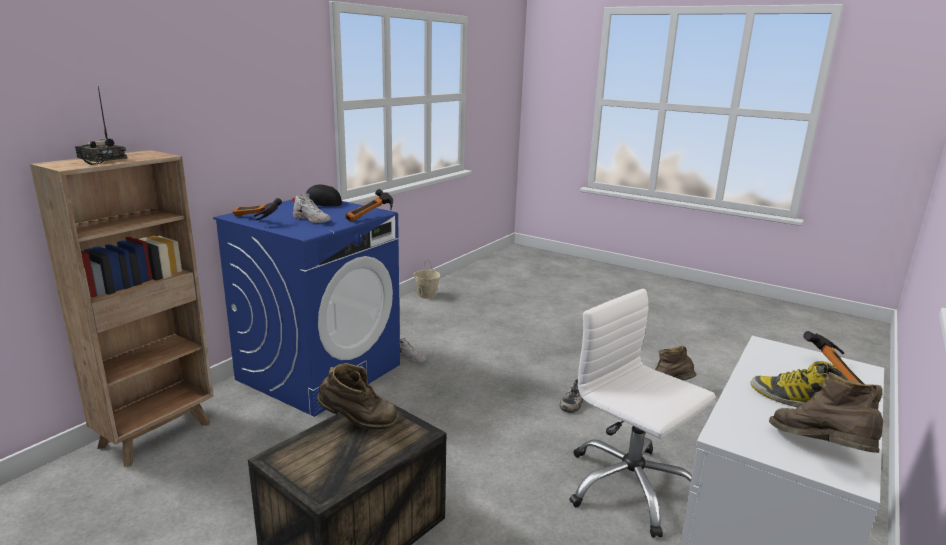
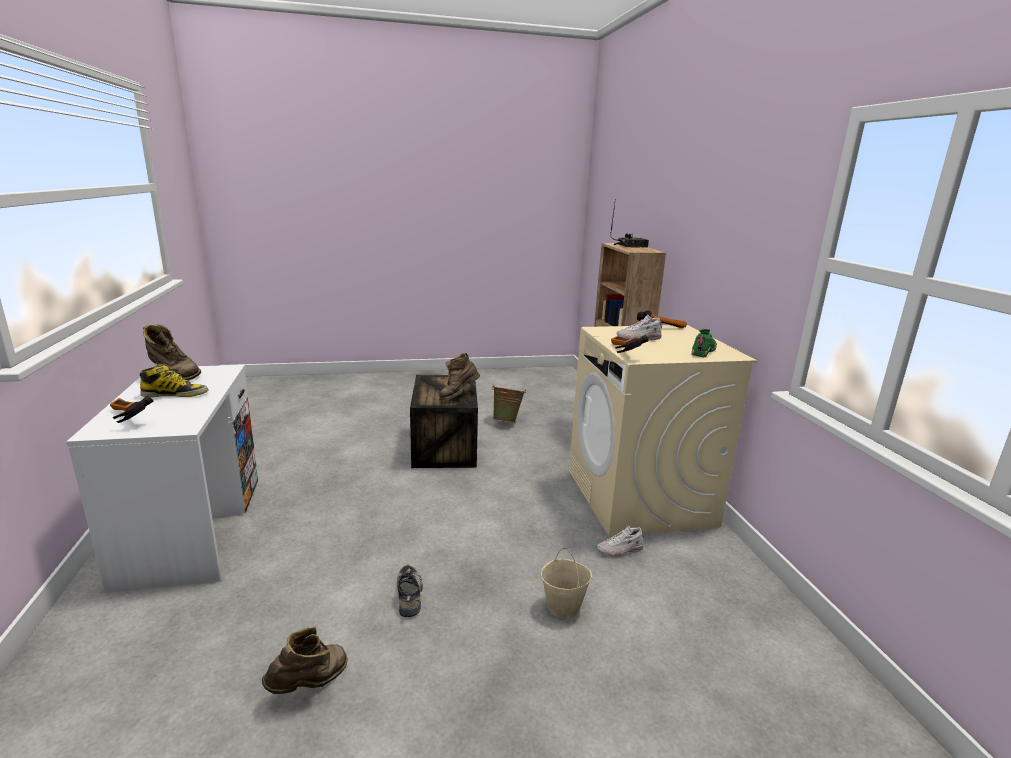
camera: 135 degrees right, 0 degrees up
(196, 533) = (507, 421): none -> green bucket
(317, 204) = (703, 351): cap -> green shoe
(320, 371) = (640, 498): blue washing machine -> beige washing machine
(426, 295) = (841, 679): beige bucket -> beige bucket (564, 606)
(629, 487) = (306, 535): white office chair -> none

